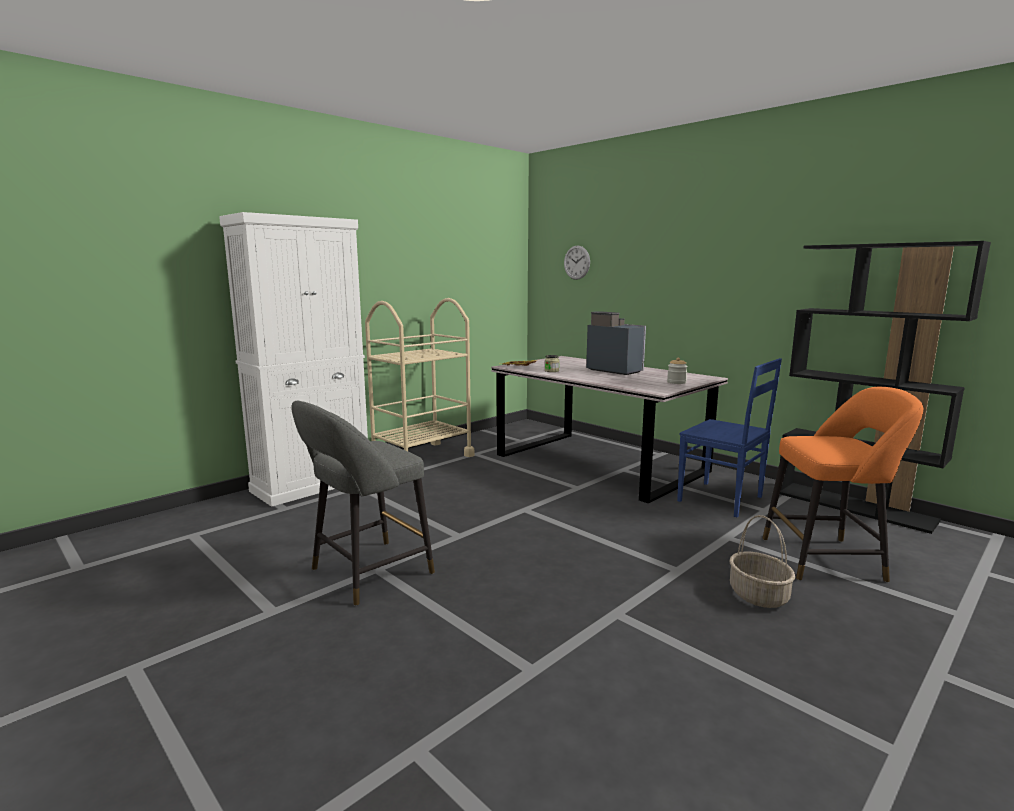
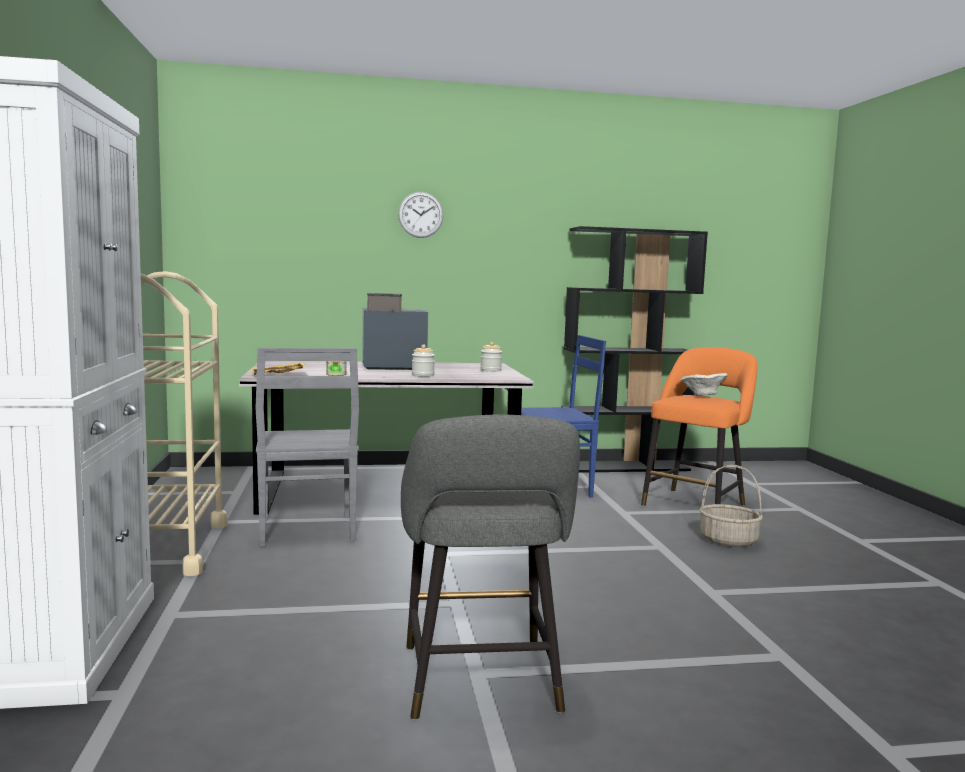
camera: 55 degrees left, 5 degrees down
(496, 472) = (307, 531): none -> grey chair
(576, 262) = (263, 229): wall clock -> wall clock (420, 214)
(602, 379) = (423, 375): none -> jar
(851, 442) = (702, 396): none -> beige bowl

